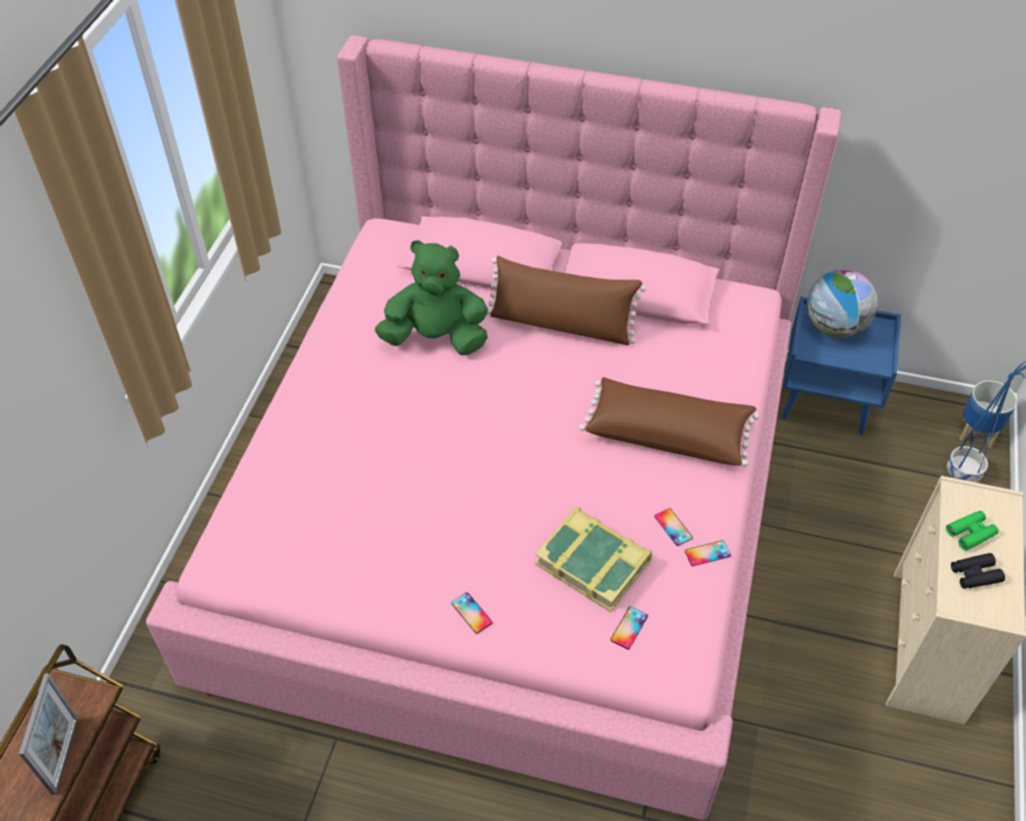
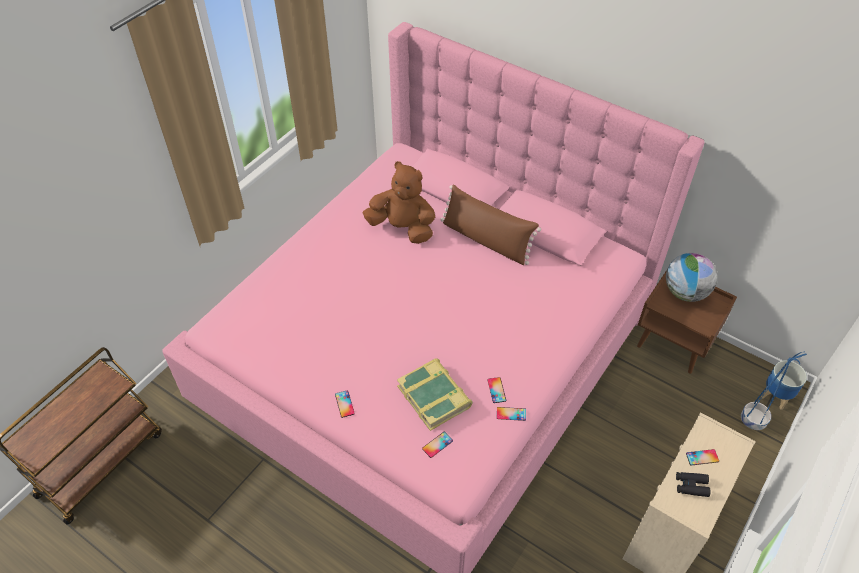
camera: 20 degrees right, 0 degrees up
(65, 755) = (88, 412): picture frame -> none
(436, 338) = (402, 228): green plush toy -> brown plush toy
(667, 433) = (522, 329): brown pillow -> none
(826, 401) = (674, 343): blue nightstand -> brown nightstand
(970, 533) = (702, 457): green binoculars -> phone

